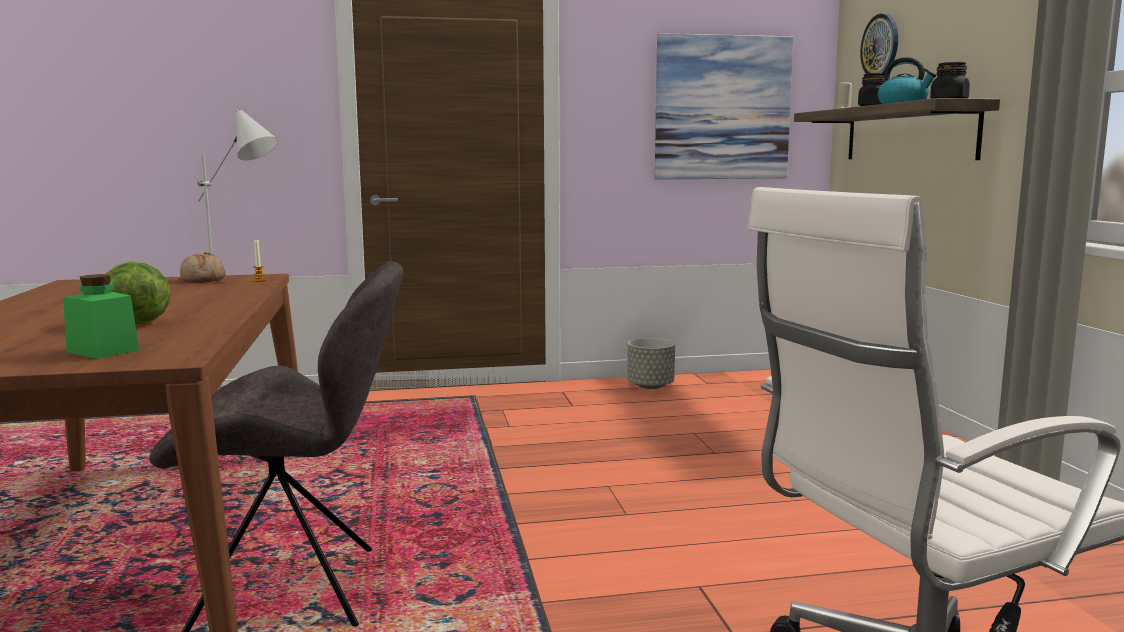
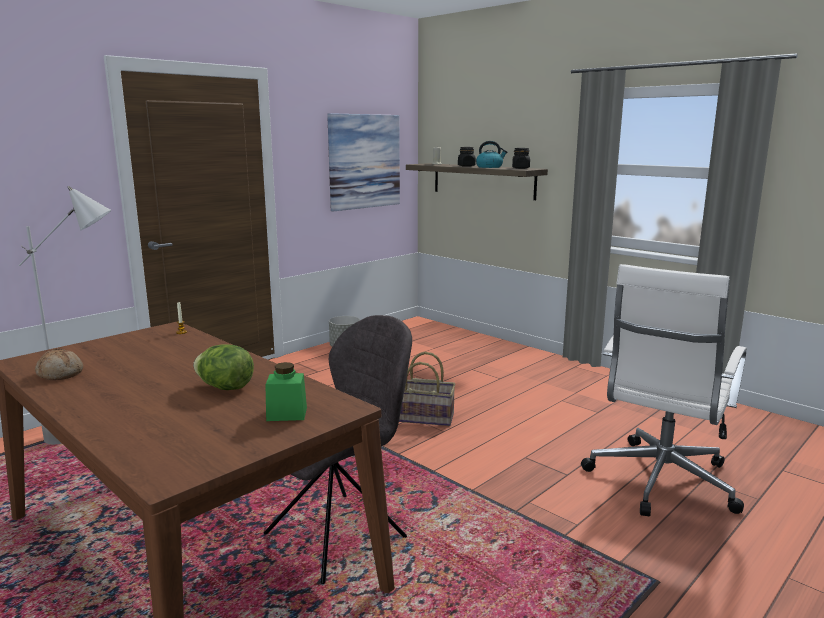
camera: 35 degrees left, 5 degrees up
(204, 279) = (133, 339): bread -> bread (60, 374)
(627, 489) = (425, 417): none -> basket
(880, 46) = (457, 126): wall clock -> none

